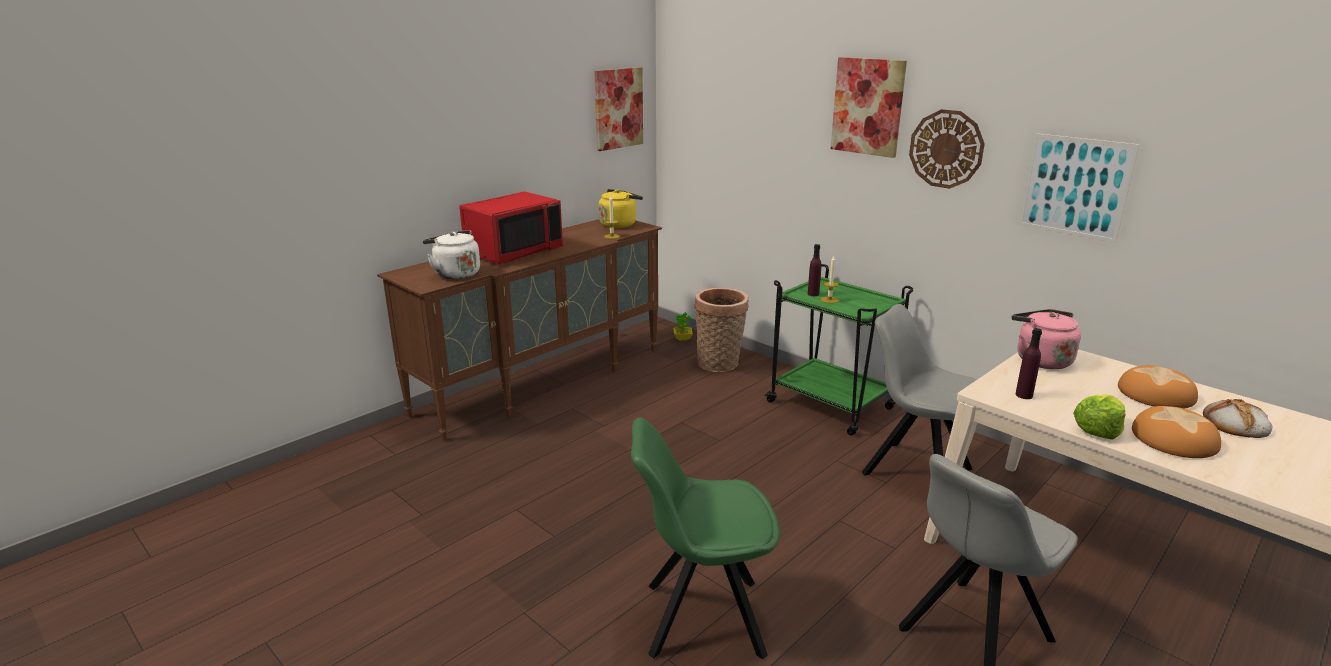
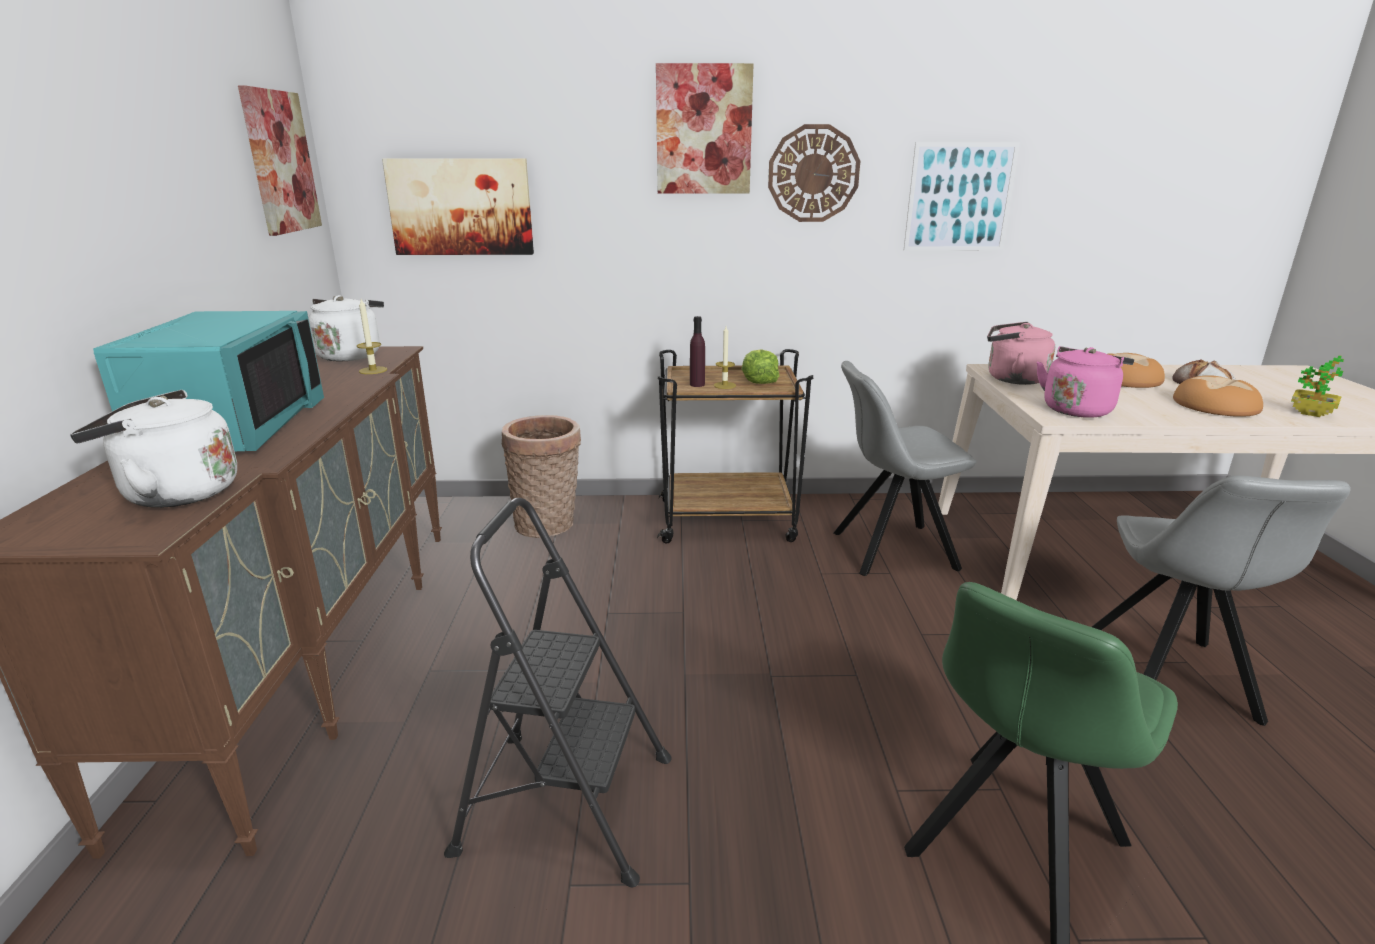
camera: 45 degrees left, 0 degrees up
(513, 251) = (232, 428): red microwave -> turquoise microwave
(551, 482) = (559, 800): none -> black step ladder
(619, 224) = (350, 355): yellow kettle -> white kettle
(682, 339) = (456, 512): potted plant -> potted plant (1311, 413)
(719, 141) = (461, 207): none -> picture
(831, 406) = (728, 520): green cart -> brown cart
(1024, 395) = (1078, 409): purple bottle -> pink kettle
(1097, 429) = (1175, 416): lettuce -> lettuce (759, 380)

